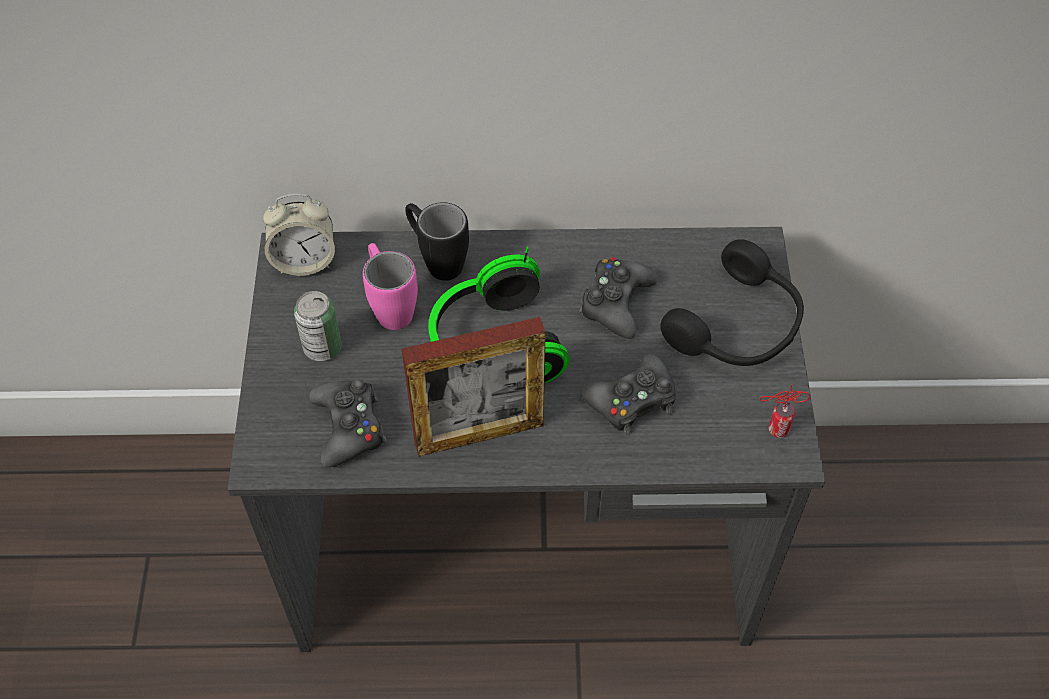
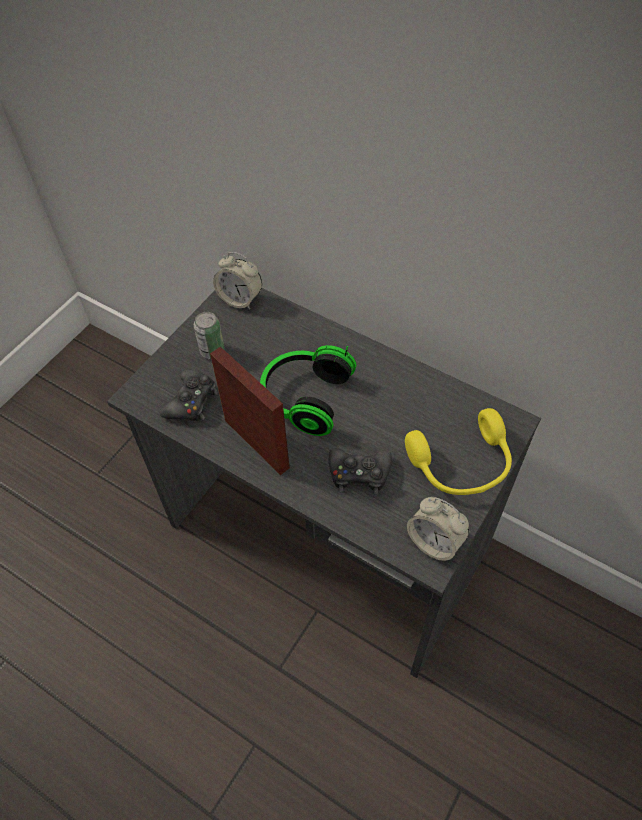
camera: 35 degrees right, 0 degrees up
(390, 306) = (265, 346): pink mug -> none
(436, 260) = (311, 334): black mug -> none
(479, 434) = (256, 444): picture frame -> picture frame turned 150 degrees counterclockwise
(616, 303) = (395, 411): black game controller -> none
(738, 326) = (461, 465): black headphones -> yellow headphones
(775, 430) = (434, 542): can -> alarm clock

